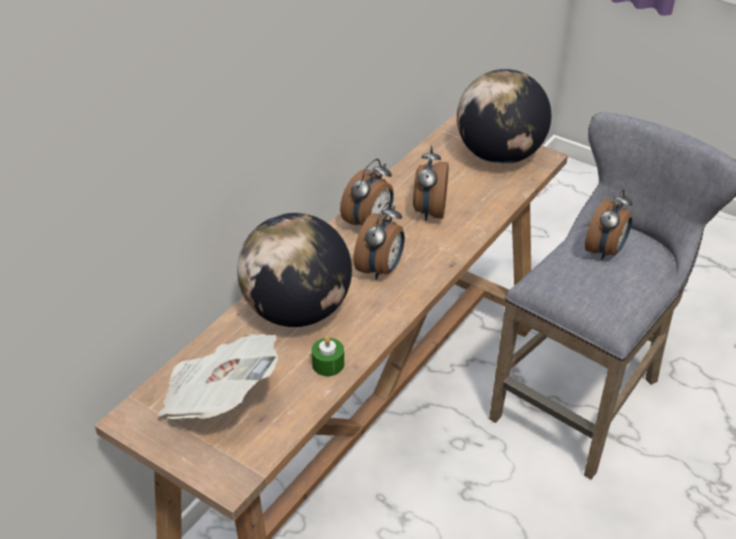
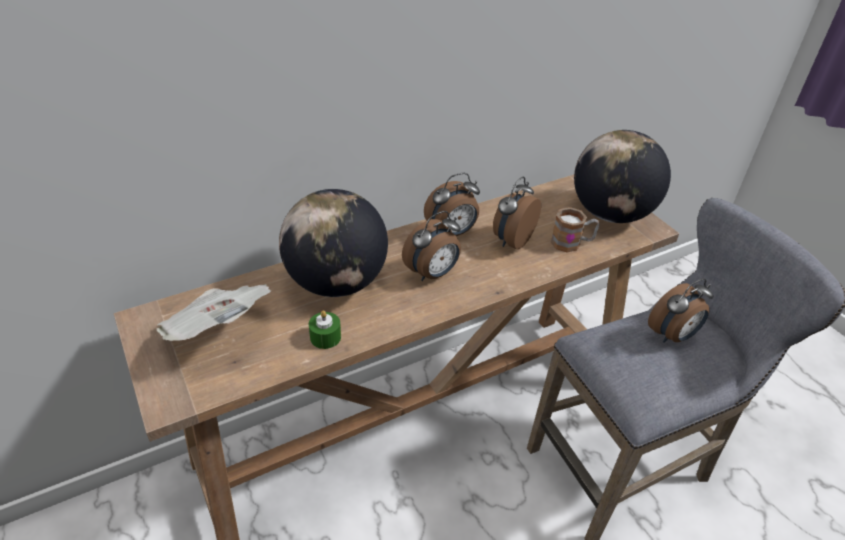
camera: 25 degrees right, 0 degrees up
(484, 196) = (572, 243): none -> mug

